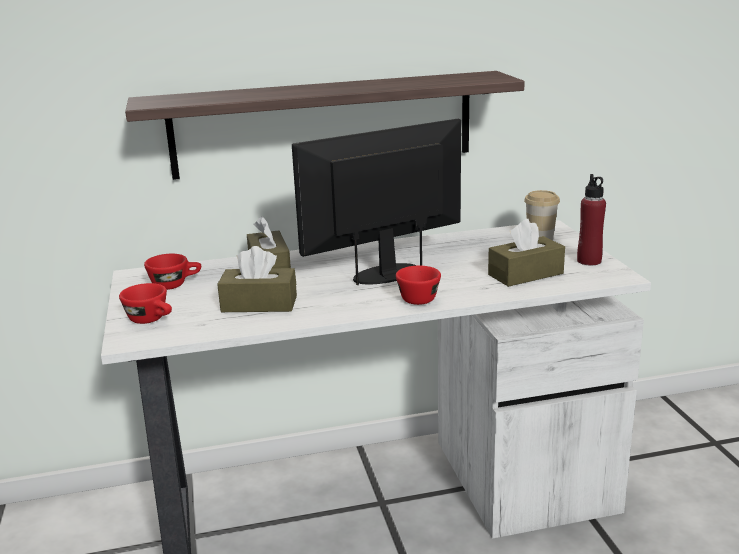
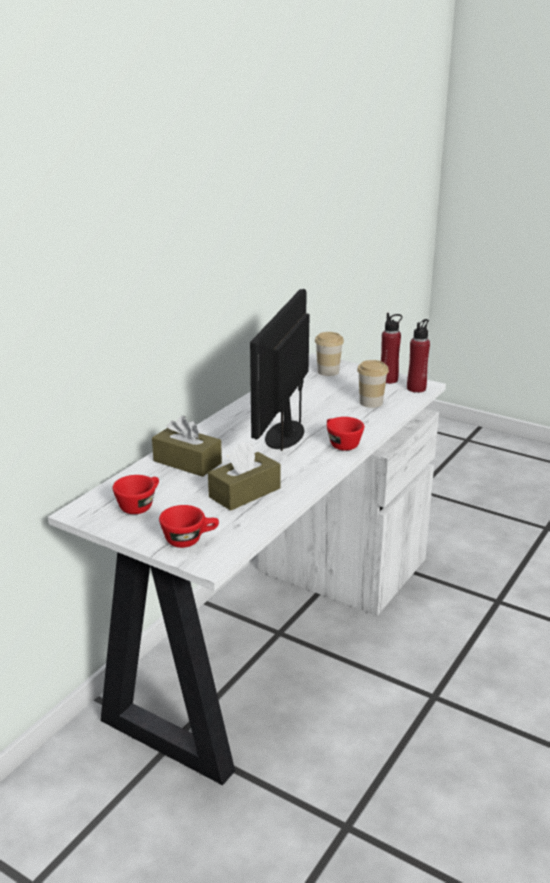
camera: 45 degrees left, 5 degrees up
(323, 124) = (180, 315): shelf -> none
(525, 274) = (371, 402): brown tissue box -> cup
(604, 276) = (416, 388): none -> red bottle

